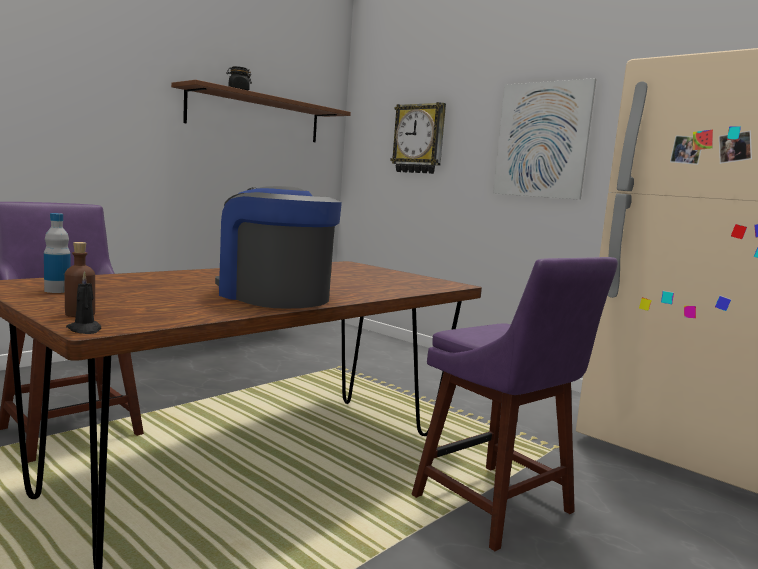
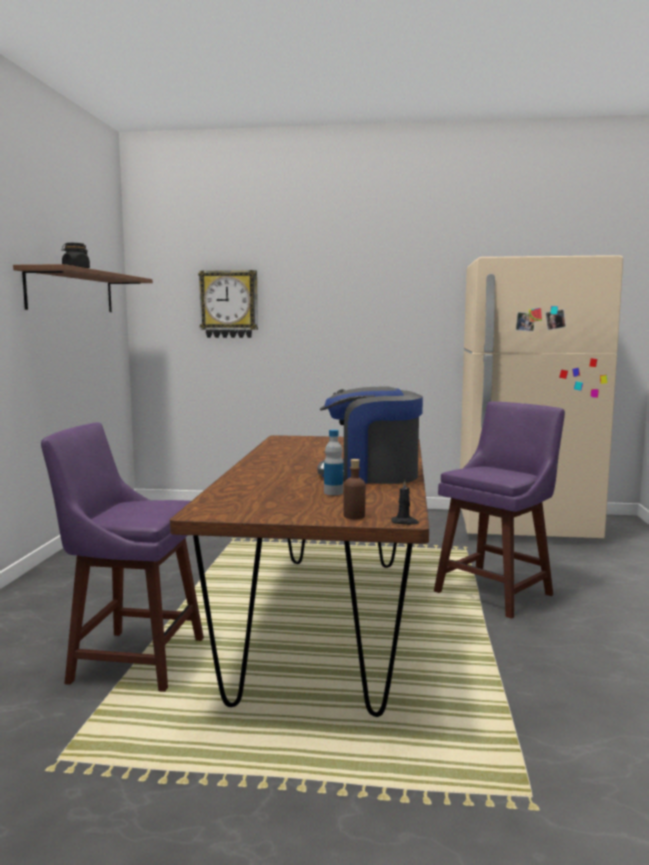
camera: 35 degrees left, 0 degrees up
(57, 290) = (258, 508): bottle -> bottle (333, 492)
(498, 508) = (497, 591): purple chair -> purple chair turned 60 degrees counterclockwise
(542, 140) = (360, 305): picture -> none

